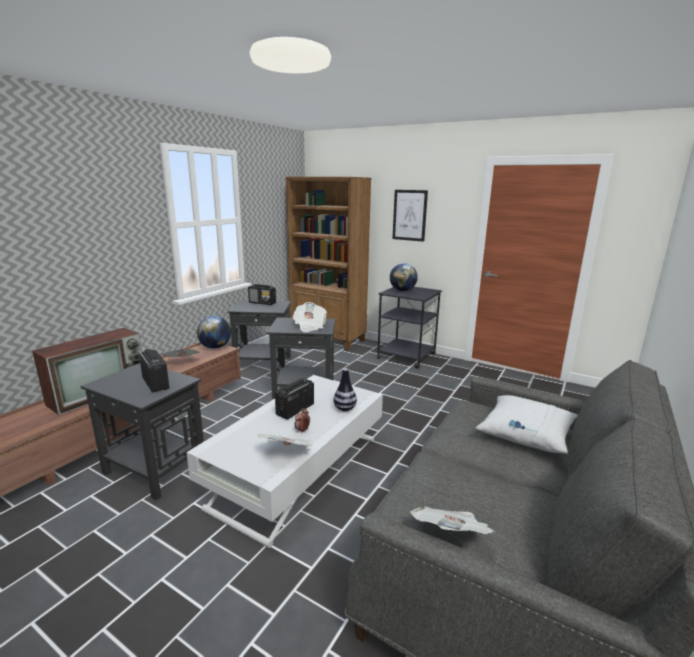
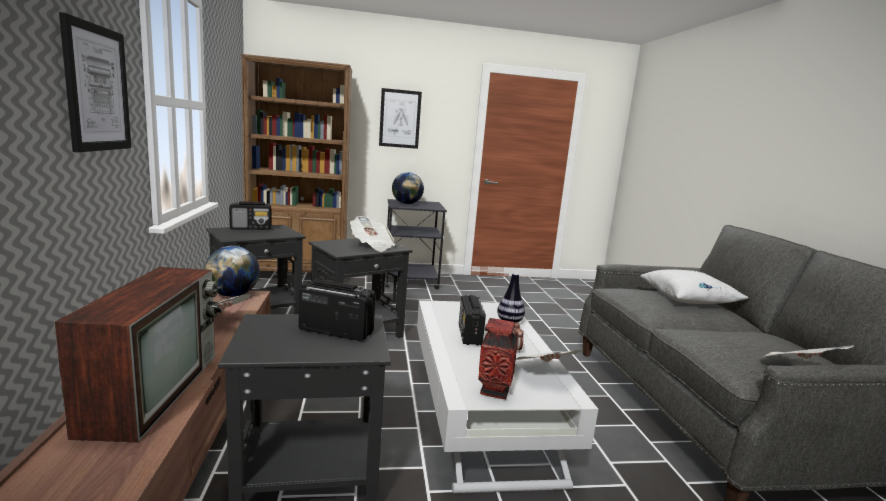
camera: 40 degrees left, 5 degrees down
(117, 228) = (97, 88): none -> picture
(232, 452) = (494, 391): none -> vase

